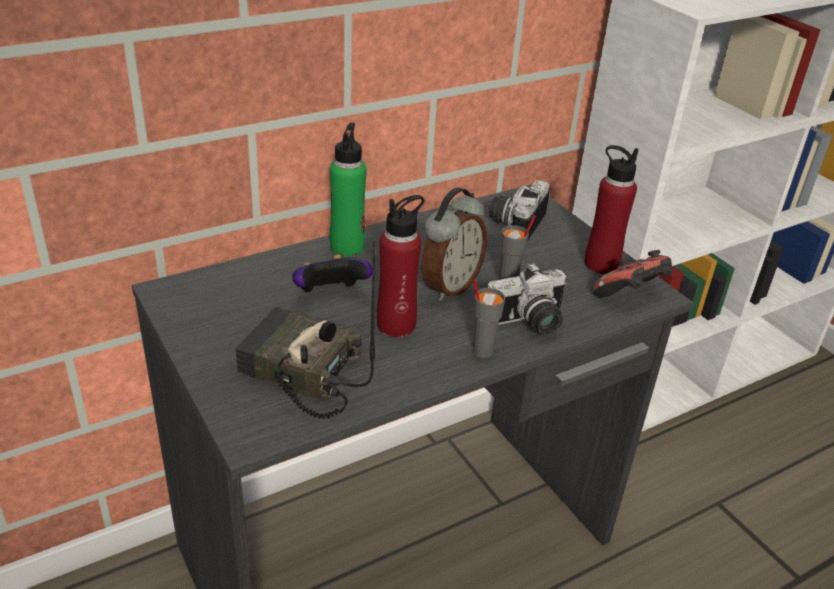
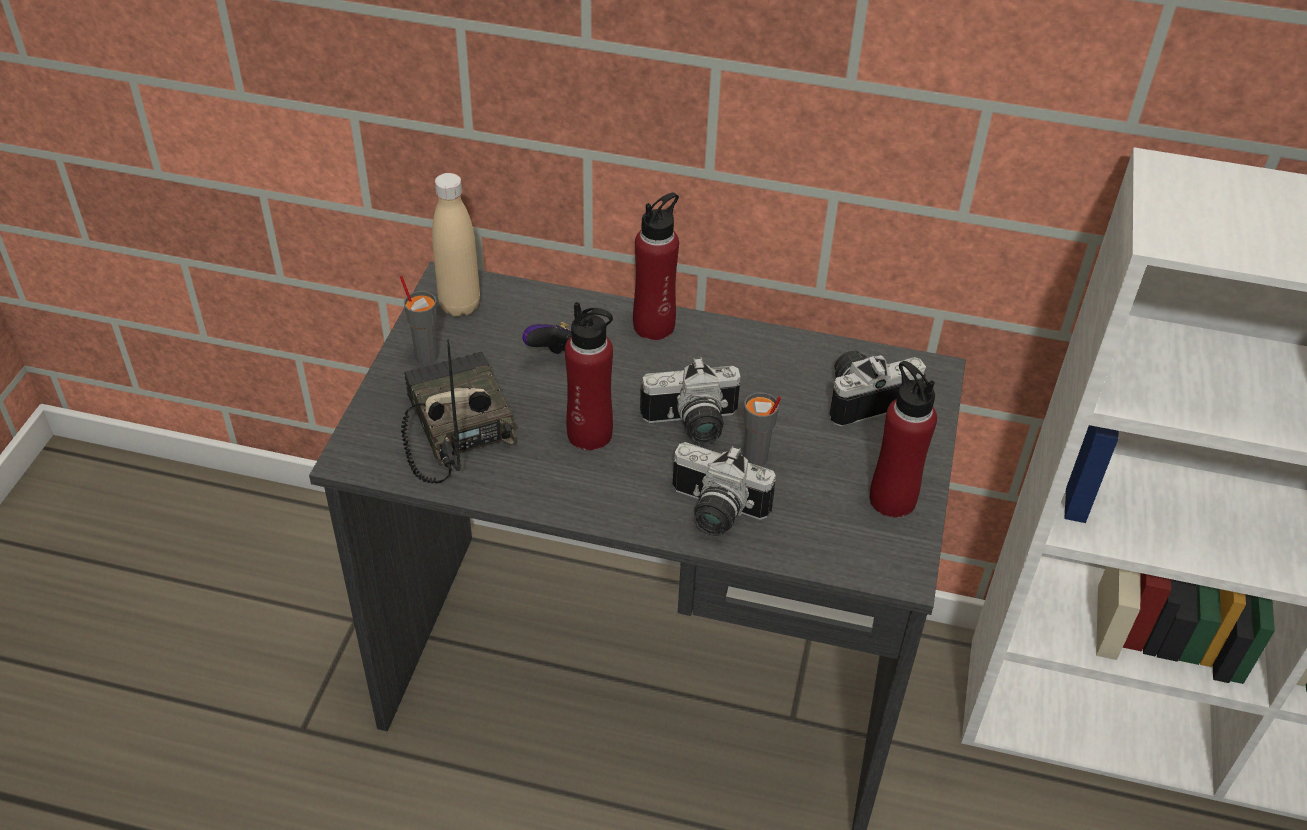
camera: 45 degrees right, 10 degrees up
(196, 300) = (460, 305): none -> beige bottle
(347, 247) = (654, 326): green bottle -> red bottle
(449, 286) = (692, 426): alarm clock -> camera
(482, 351) = (629, 509): grey cup -> grey cup (426, 355)
(631, 295) = (871, 553): game controller -> none

